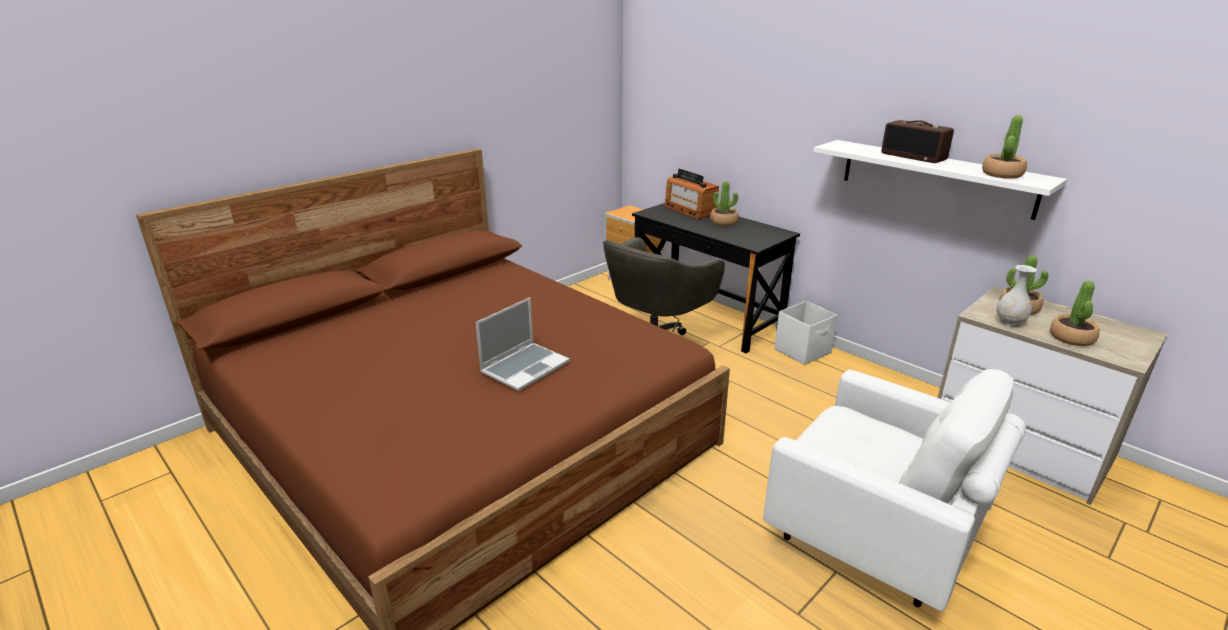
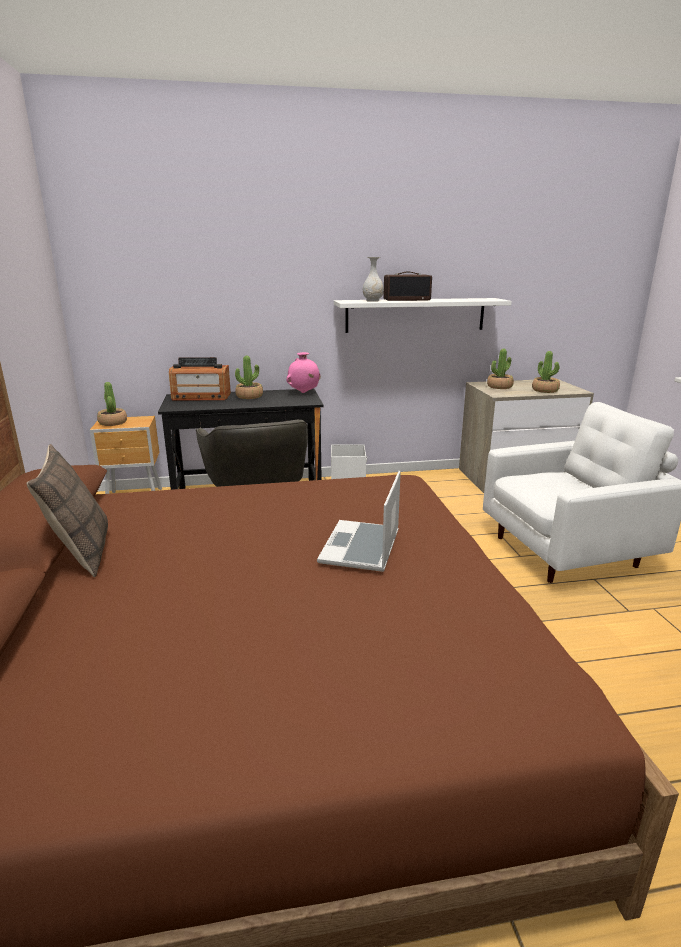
camera: 55 degrees left, 5 degrees down
(433, 290) = (82, 552): none -> pillow
(525, 367) = (361, 548): laptop -> laptop turned 150 degrees counterclockwise
(776, 234) = (303, 392): none -> pink vase
(1001, 174) = (471, 299): potted plant -> potted plant (113, 422)
(1010, 322) = (514, 393): white vase -> white vase (373, 301)

